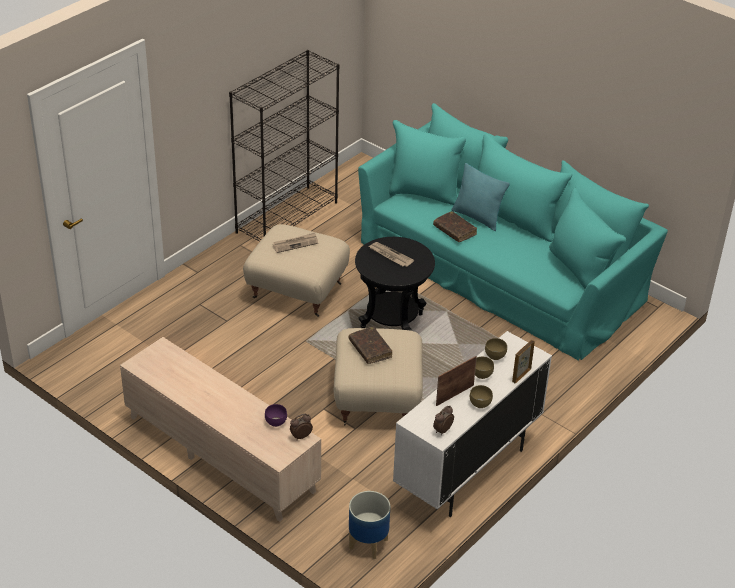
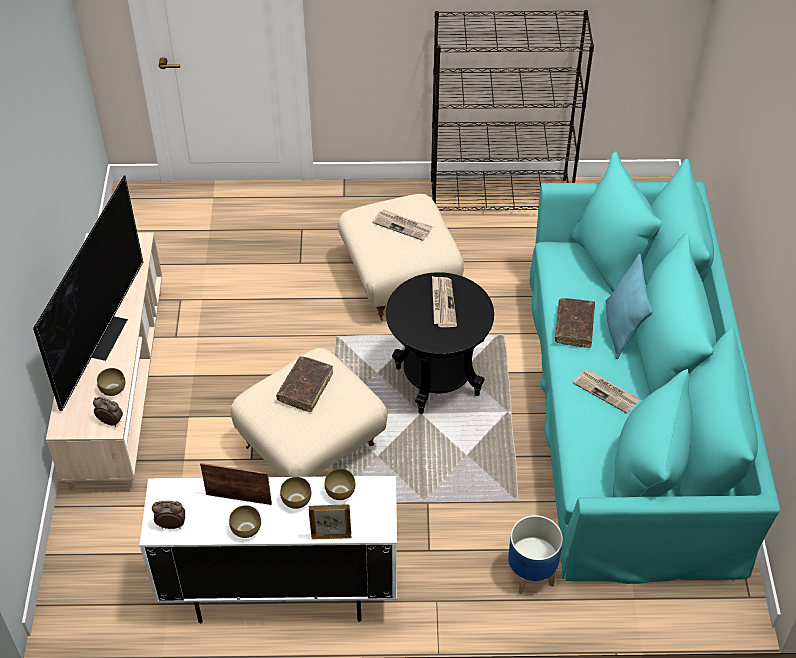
camera: 50 degrees right, 10 degrees up
(223, 403) = (102, 335): none -> television
(275, 421) = (113, 389): purple bowl -> brown bowl
(368, 544) = (99, 579): planter -> planter (530, 575)
(512, 247) = (606, 392): none -> newspaper

